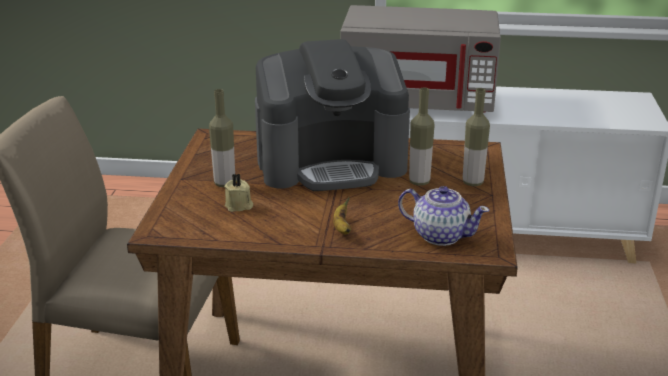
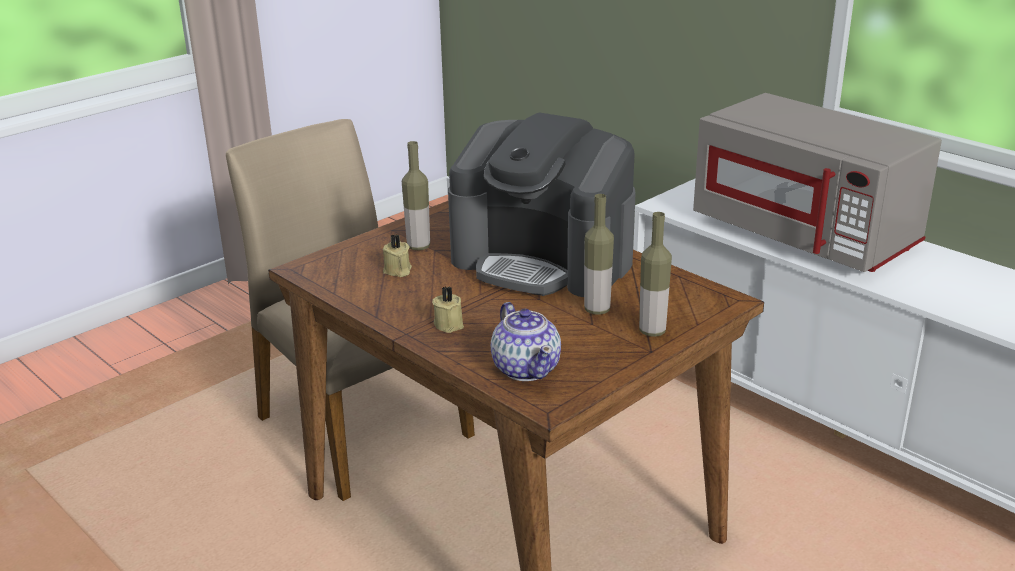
camera: 40 degrees right, 0 degrees up
(342, 227) = (449, 324): banana -> beige candle

